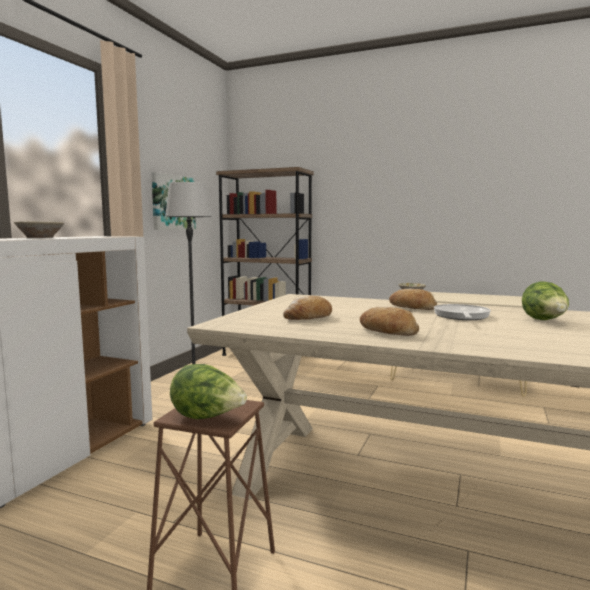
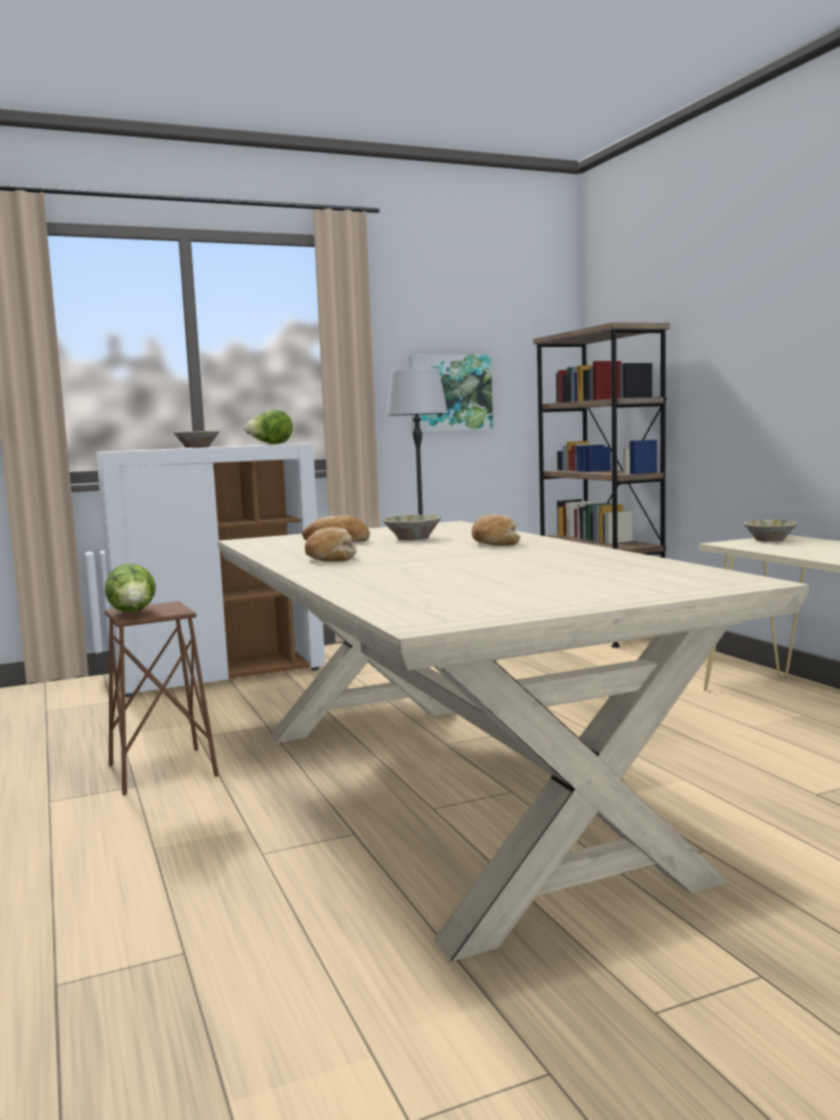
camera: 45 degrees right, 0 degrees up
(342, 309) = (412, 538): none -> beige bowl
(461, 316) = (489, 554): frying pan -> none
(545, 321) = (553, 567): lettuce -> lettuce (270, 444)

